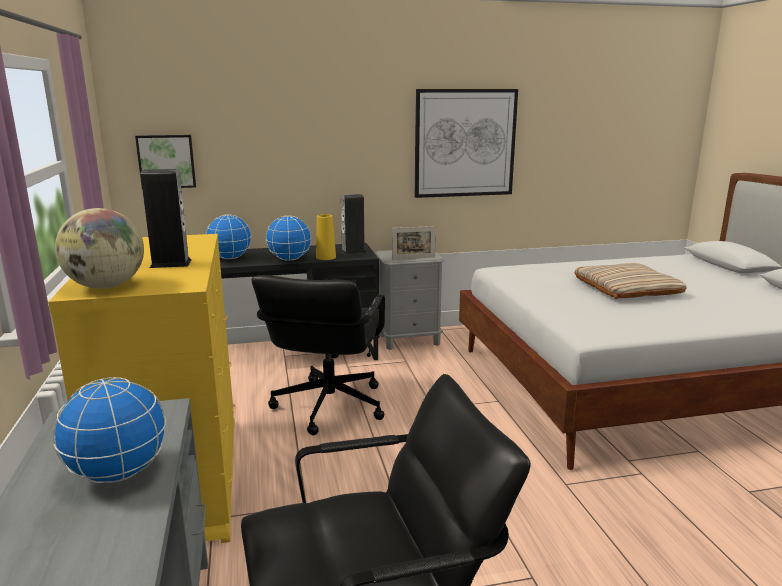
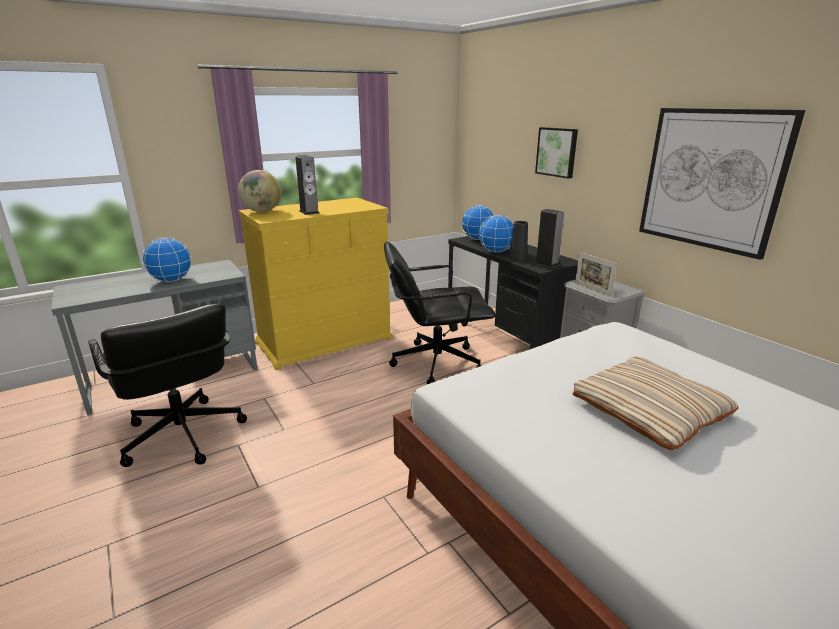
camera: 70 degrees right, 5 degrees up
(166, 161) = (481, 160): picture -> picture (557, 152)
(326, 257) = (518, 259): yellow vase -> black vase

